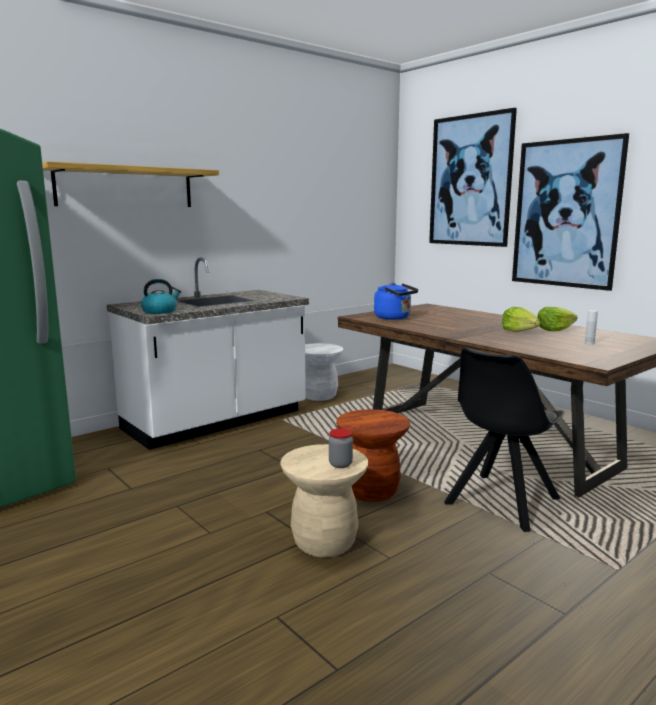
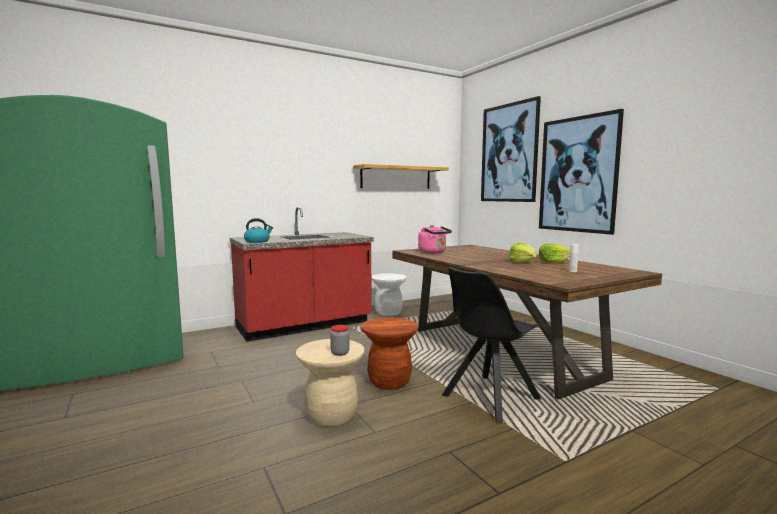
camera: 10 degrees right, 5 degrees down
(125, 187) = (247, 157): shelf -> shelf (396, 177)
(216, 421) = (304, 325): white counter -> red counter
(394, 318) = (433, 252): blue kettle -> pink kettle

